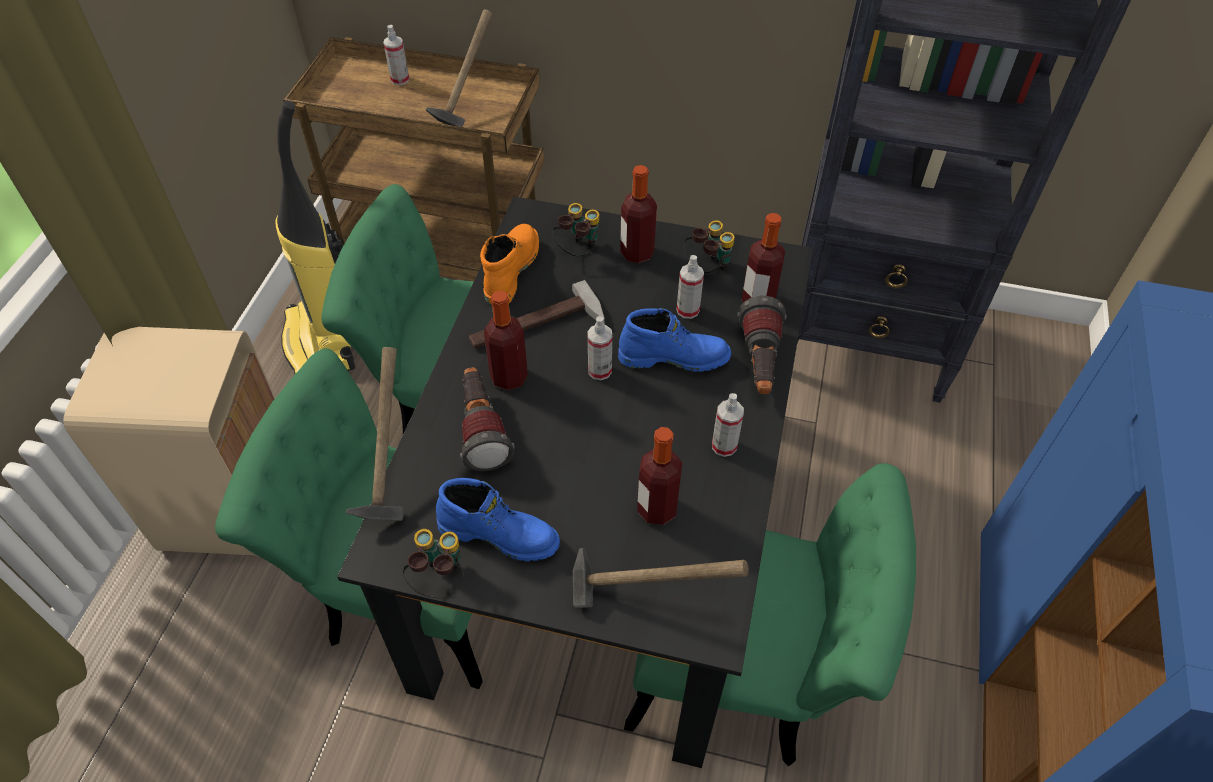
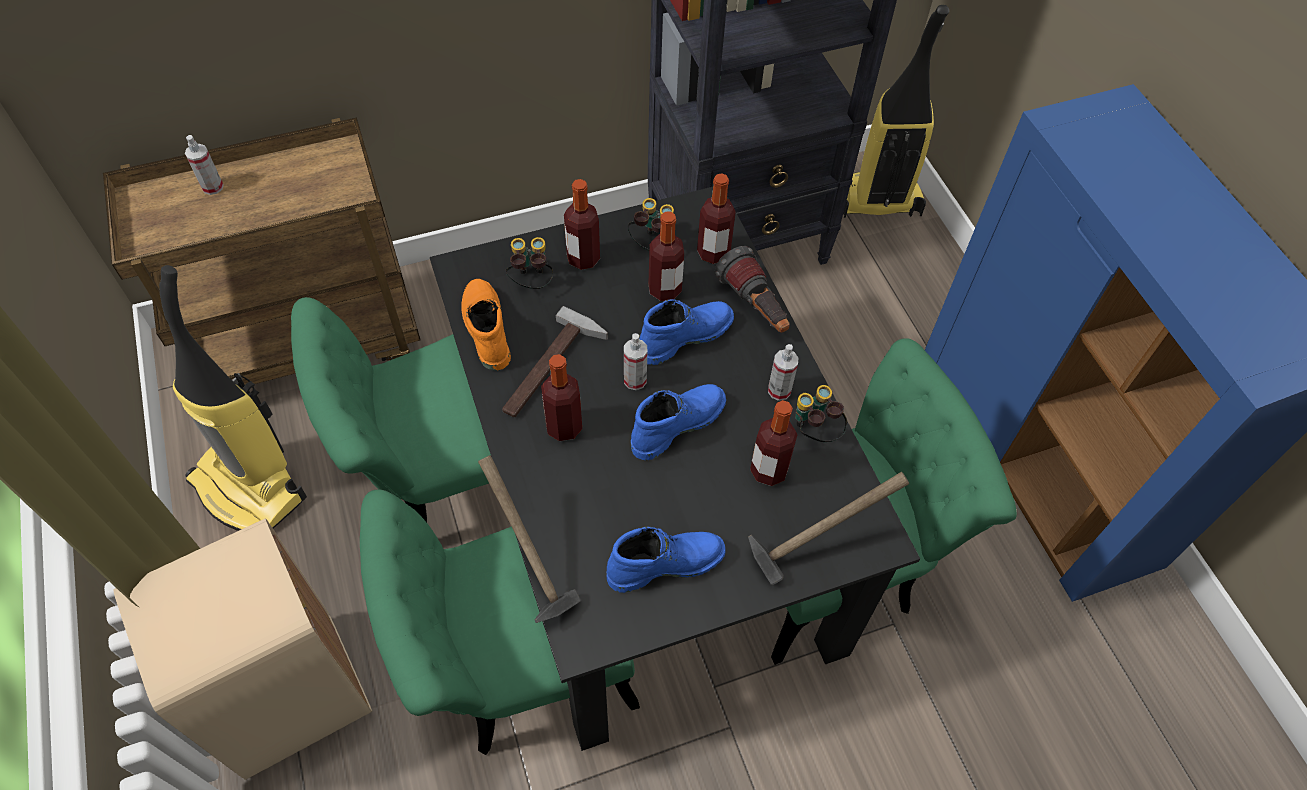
camera: 35 degrees left, 5 degrees up
(439, 580) = (648, 630): binoculars -> binoculars (814, 432)
(466, 103) = (304, 183): hammer -> none
(482, 429) = (579, 485): flashlight -> none
(606, 425) = (677, 424): none -> blue boot
(688, 310) = (664, 289): spray bottle -> bottle
(1029, 370) = (872, 202): none -> vacuum cleaner

